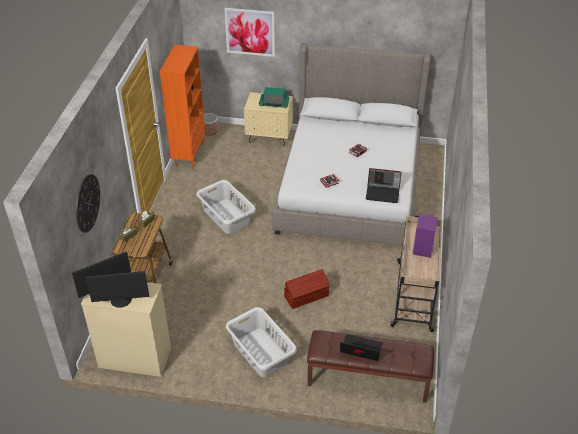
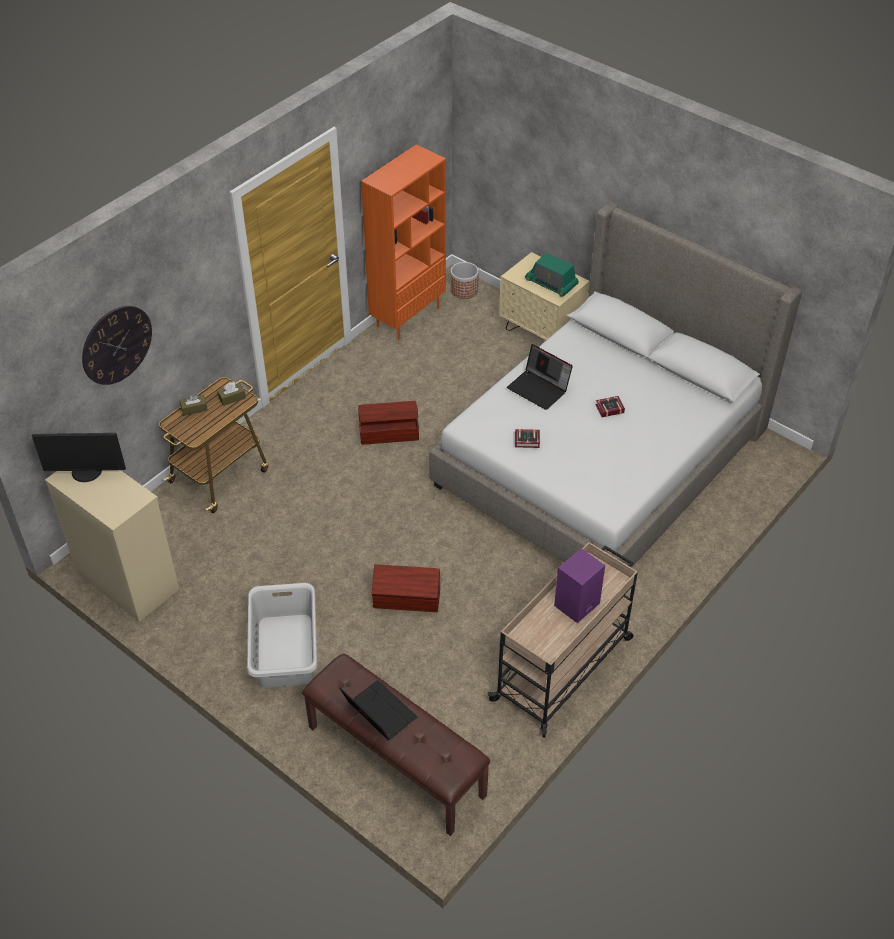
camera: 30 degrees right, 5 degrees up
(121, 300) = (92, 497): monitor -> none
(226, 217) = (388, 432): grey laundry basket -> brown storage box
(250, 32) = (541, 159): picture -> none
(383, 193) = (593, 491): laptop -> laptop (539, 389)

